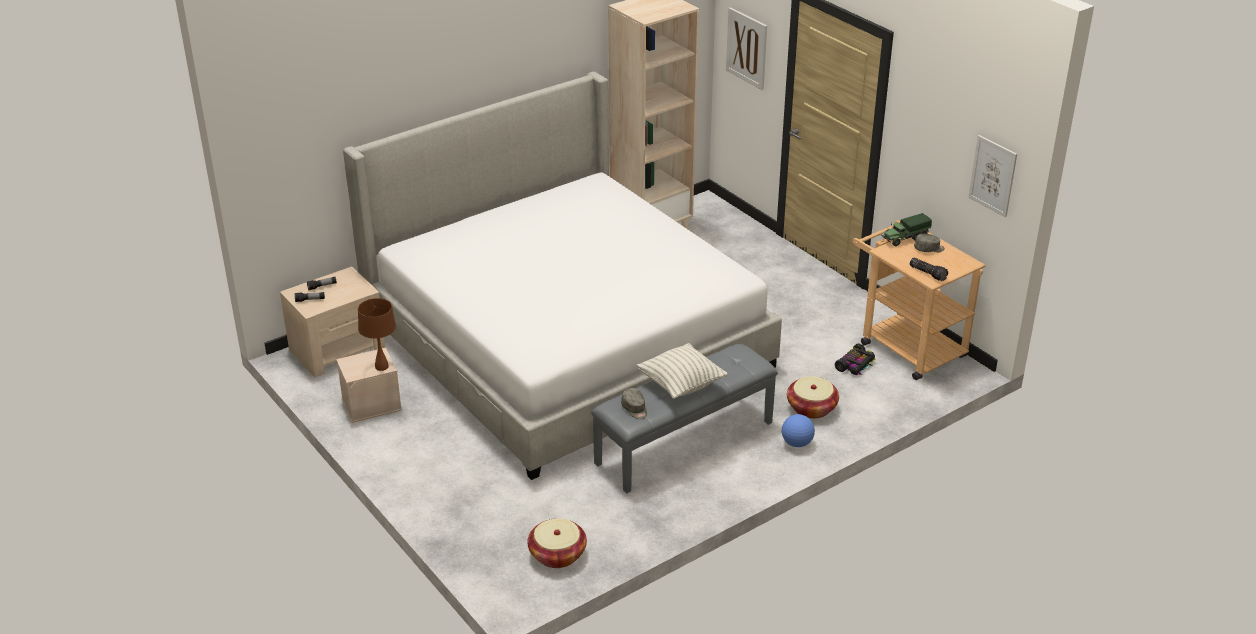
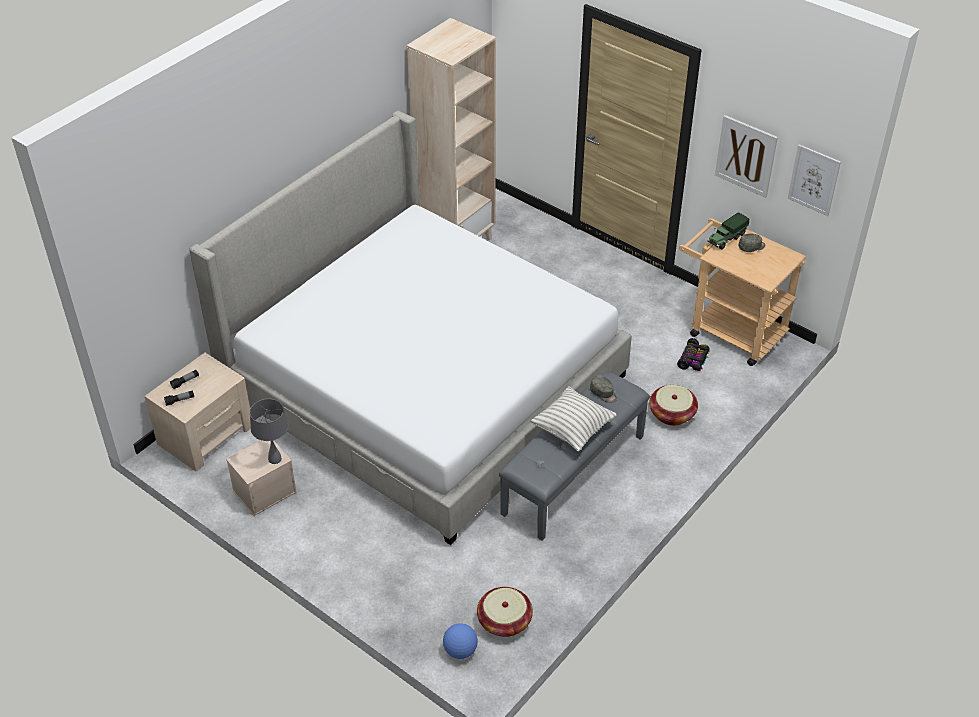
camera: 15 degrees left, 10 degrees up
(381, 367) = (274, 459): brown table lamp -> grey table lamp
(635, 409) = (541, 465): grey cap -> grey cap (603, 393)
(747, 48) = (531, 59): picture -> picture (746, 156)
(796, 443) = (672, 455): football -> football (460, 651)
(928, 273) = (761, 275): flashlight -> none

